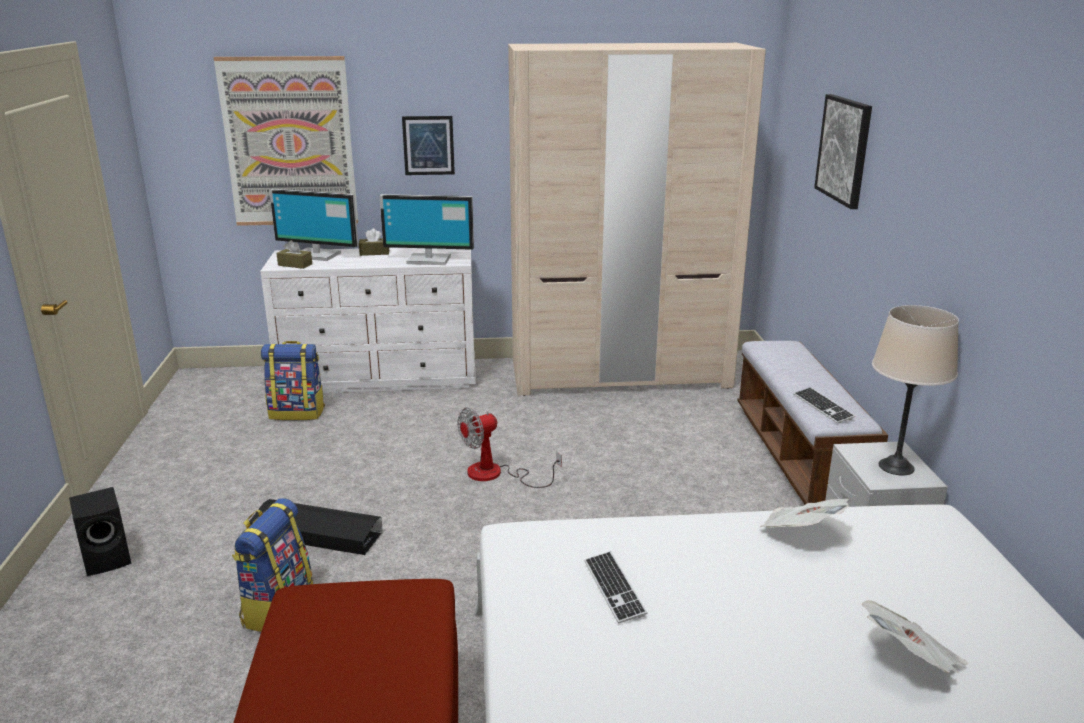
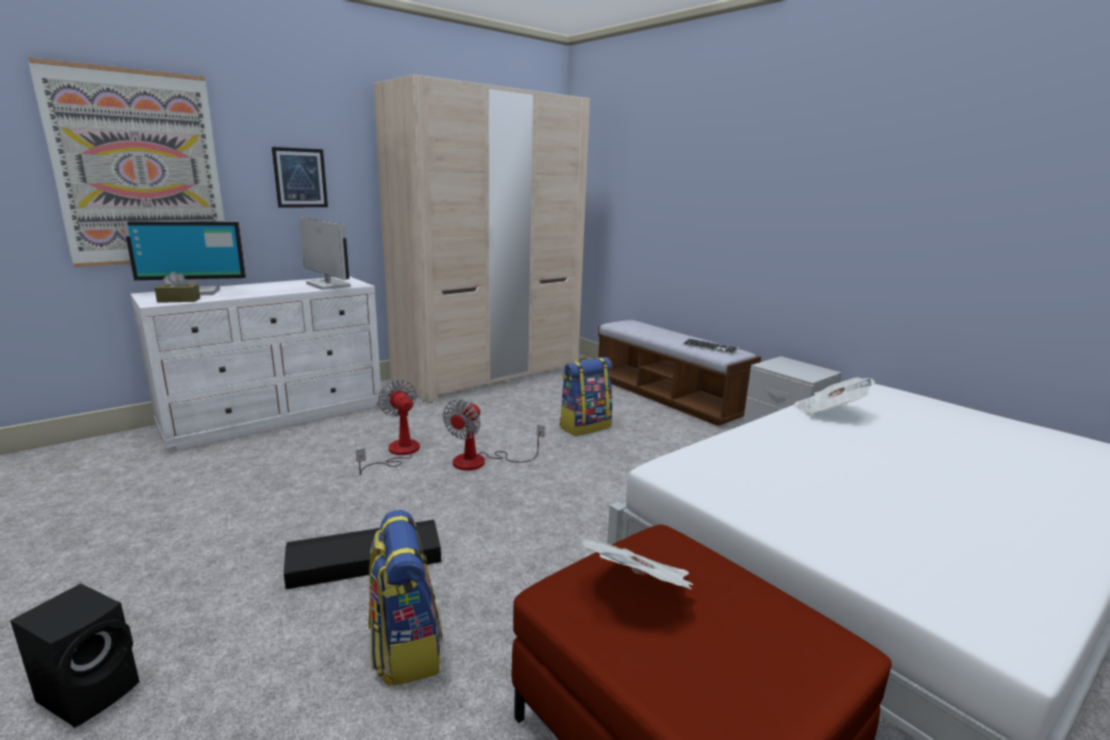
camera: 35 degrees left, 5 degrees down
(297, 413) = (213, 462): backpack -> backpack (584, 426)
(374, 253) = (258, 286): brown tissue box -> none
(429, 259) = (326, 285): monitor -> monitor turned 105 degrees counterclockwise
(435, 444) = (397, 453): none -> fan
(614, 588) = (802, 480): keyboard -> none
(844, 150) = (666, 168): picture -> none
(895, 466) = (802, 368): beige table lamp -> none
(911, 660) = (1013, 459): newspaper -> newspaper (640, 589)

